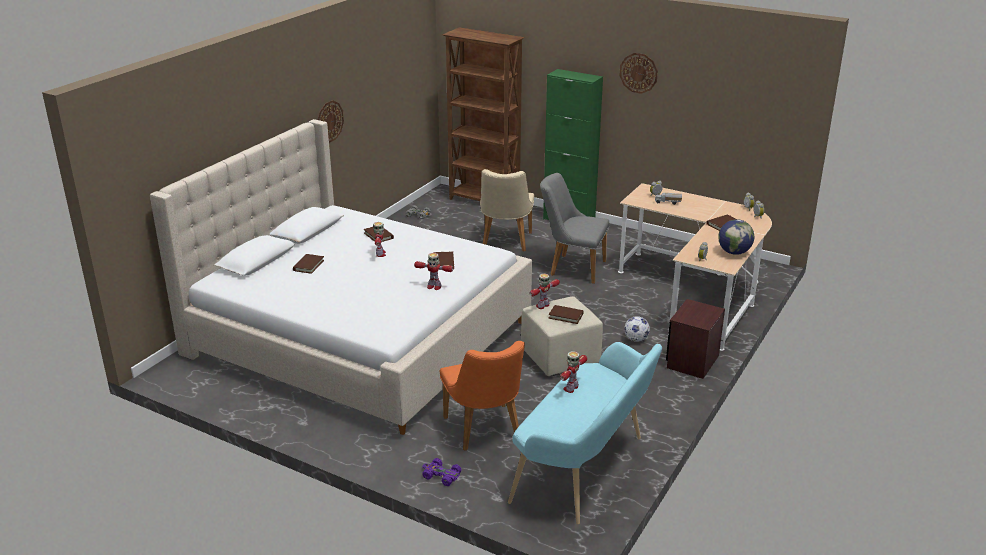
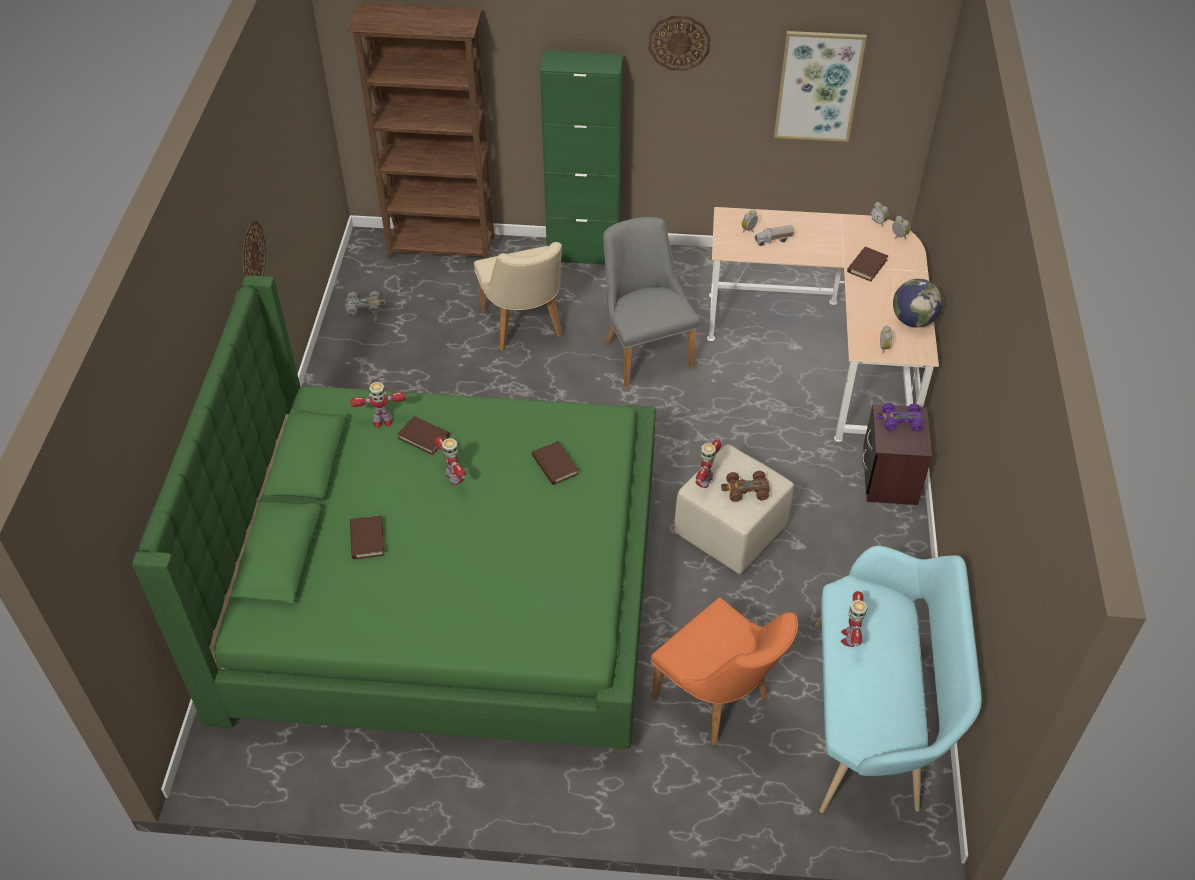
camera: 25 degrees left, 20 degrees up
(358, 336) = (442, 589): beige bed -> green bed
(433, 286) = (576, 521): toy robot -> toy robot (382, 421)
(441, 475) = (713, 801): purple toy car -> purple toy car (900, 421)
(566, 316) = (746, 490): brown book -> brown toy car
(572, 267) = (644, 349): grey chair -> grey chair turned 75 degrees clockwise
(636, 339) = (802, 462): football -> none
(726, 115) = (818, 86): none -> picture

